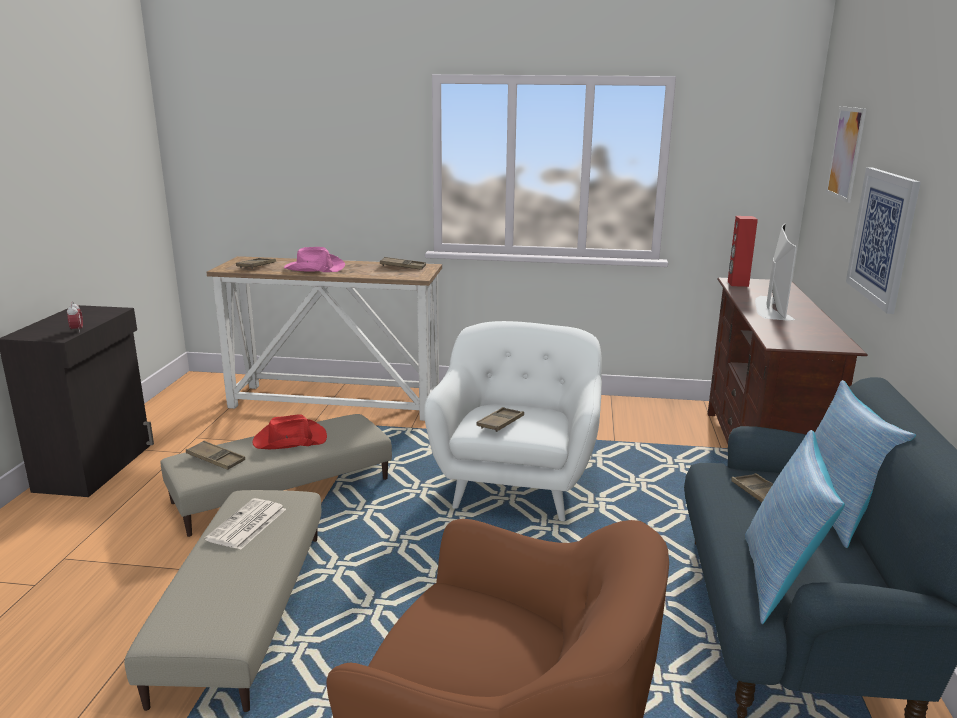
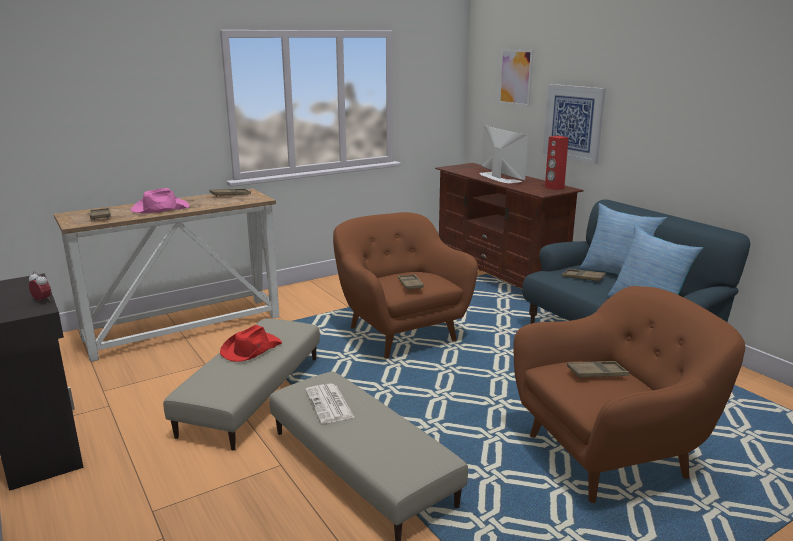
camera: 40 degrees left, 0 degrees up
(216, 459) = (219, 380): brown tray -> brown tray (597, 373)
(517, 485) = (400, 333): white armchair -> brown armchair
(737, 284) = (454, 169): red speaker -> red speaker (554, 188)

